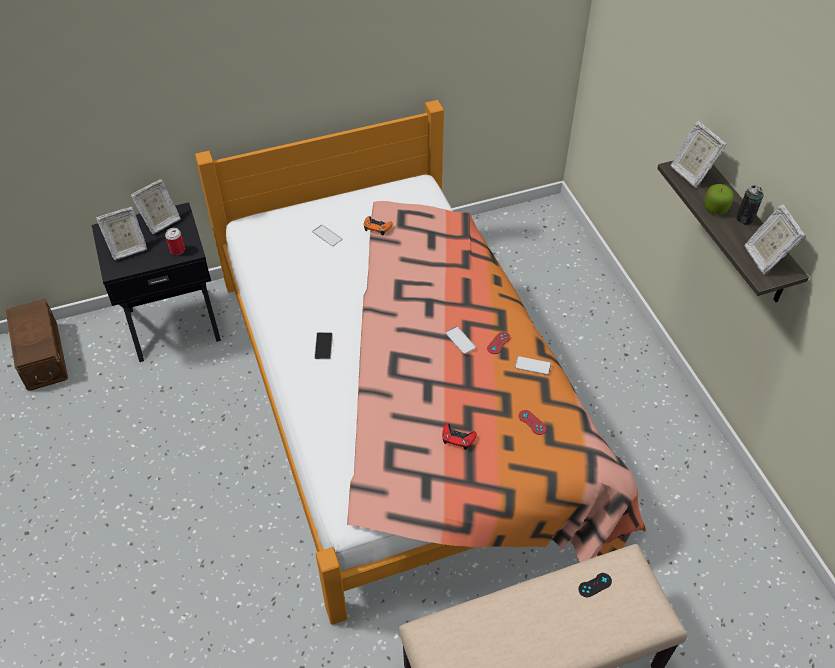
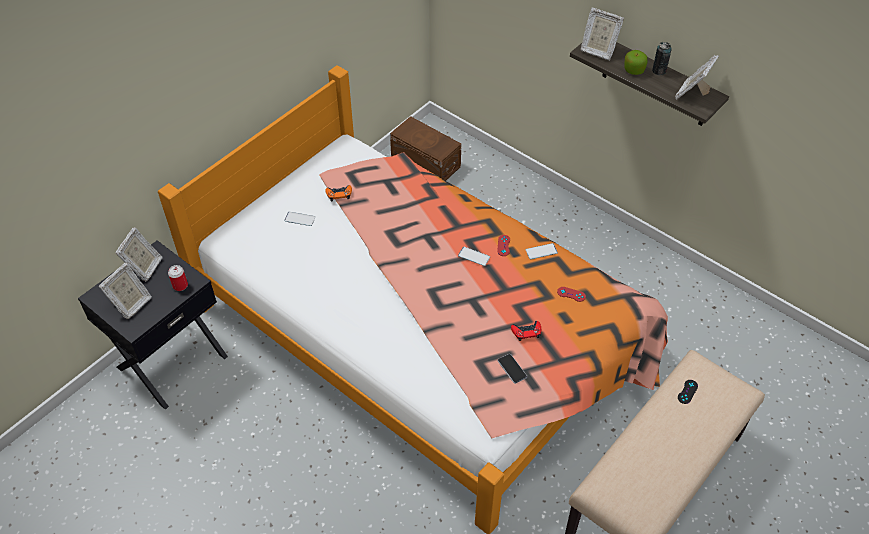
camera: 30 degrees left, 0 degrees up
(41, 357) = (64, 449): brown storage box -> brown storage box (425, 162)
(323, 346) = (366, 310): phone -> phone (512, 369)
(765, 257) = (692, 93): picture frame -> picture frame turned 75 degrees clockwise

